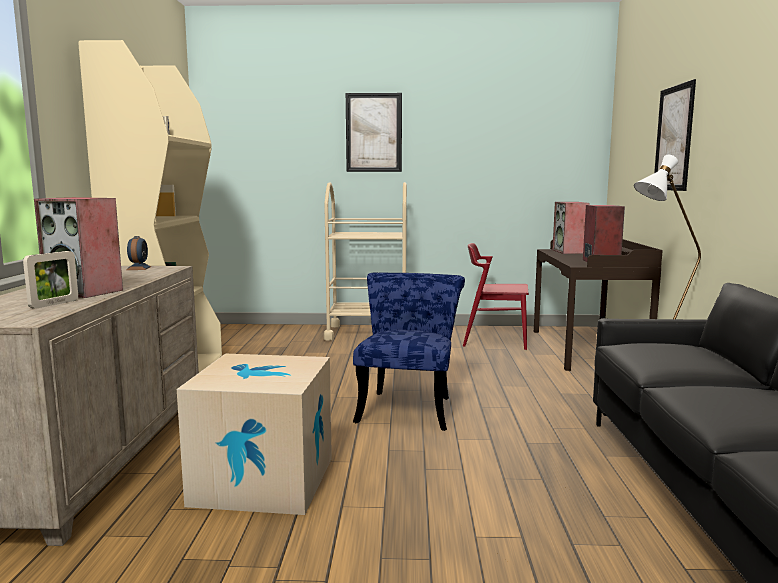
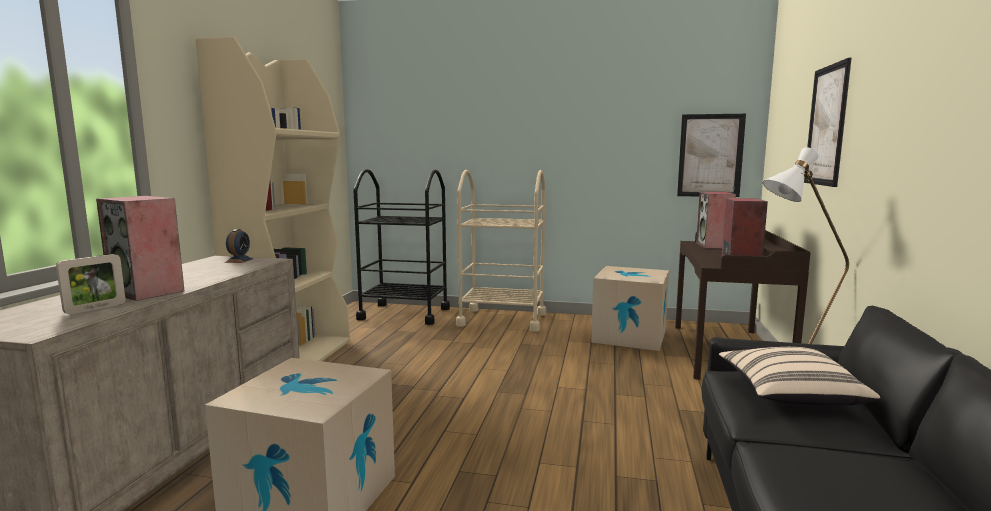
camera: 10 degrees right, 0 degrees up
(265, 332) = (404, 314): none -> black cart
(374, 132) = (514, 119): picture -> picture (710, 155)
(408, 407) = (504, 415): blue chair -> none
(495, 341) = (629, 336): red chair -> cardboard box
(673, 355) = (789, 395): none -> beige pillow

